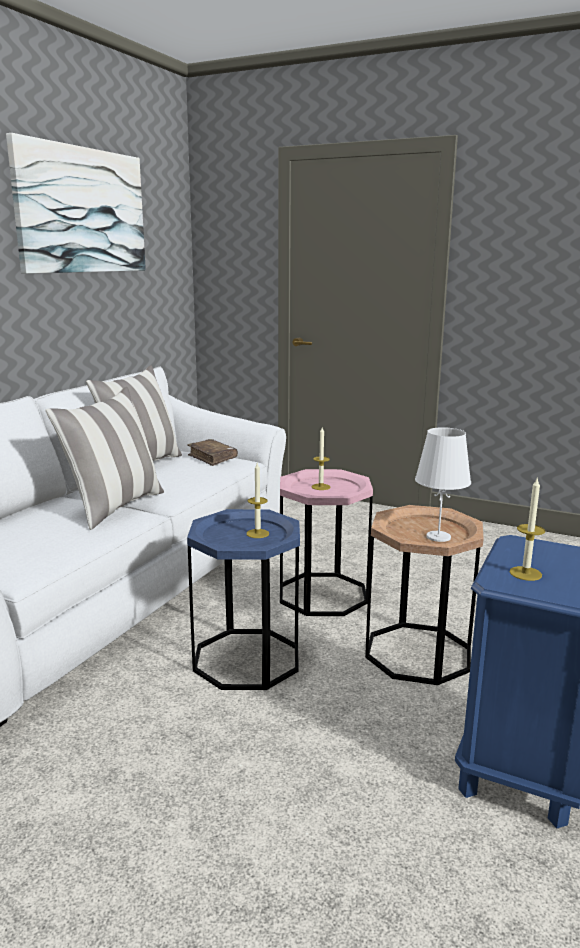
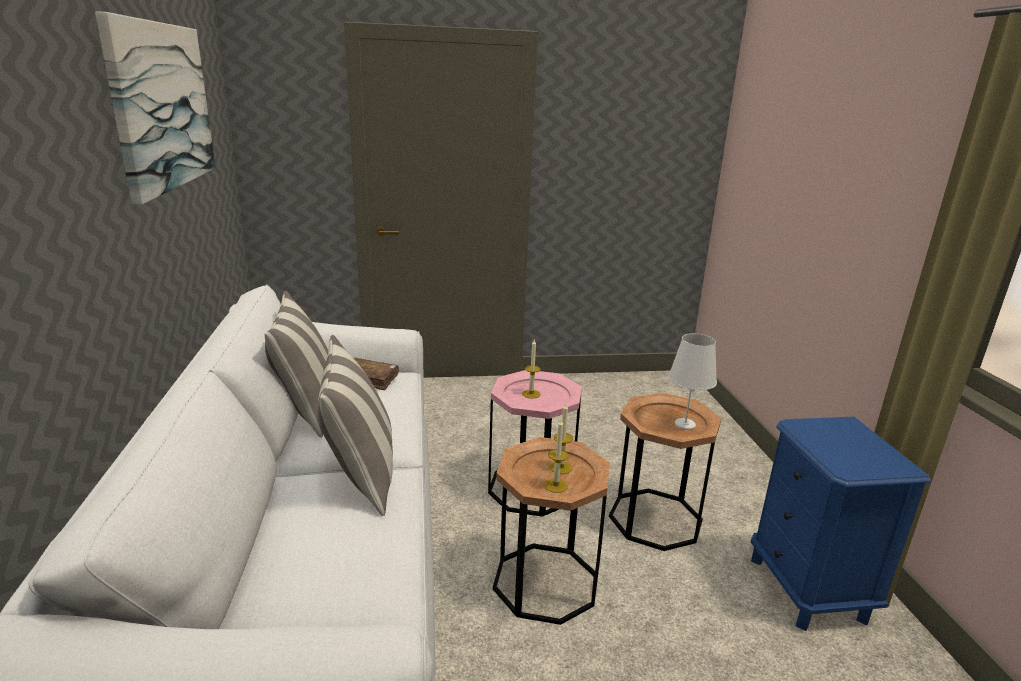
camera: 35 degrees left, 5 degrees up
(246, 659) = (545, 582): blue side table -> brown side table
(525, 573) = (846, 456): candle -> candle (556, 485)

